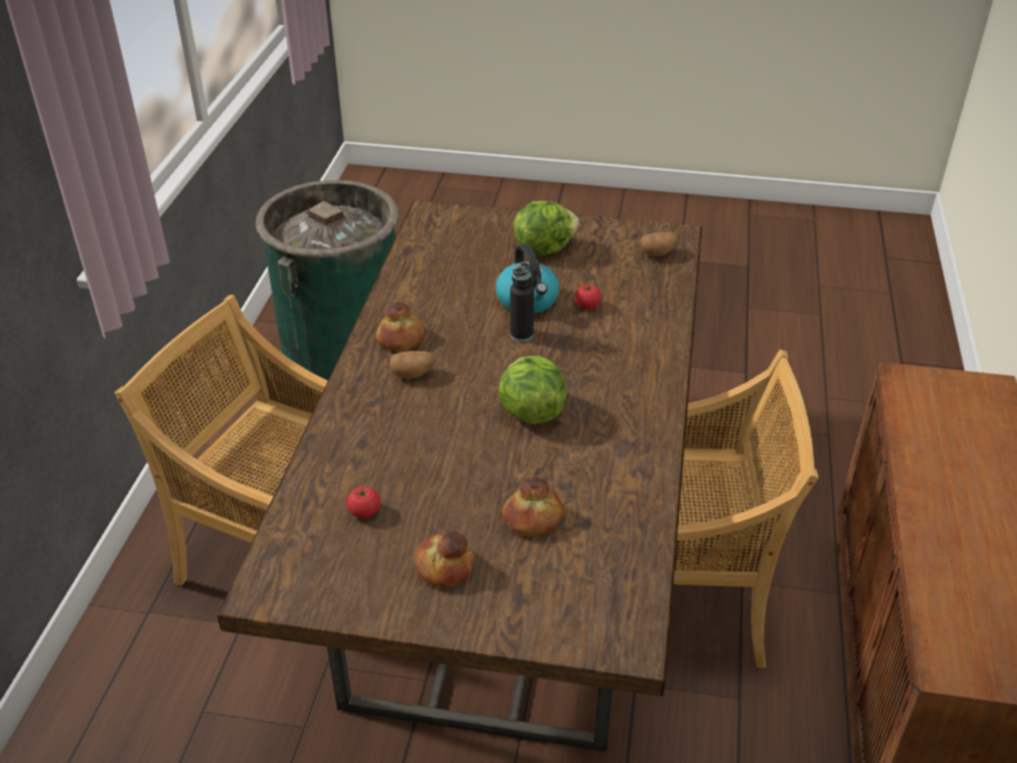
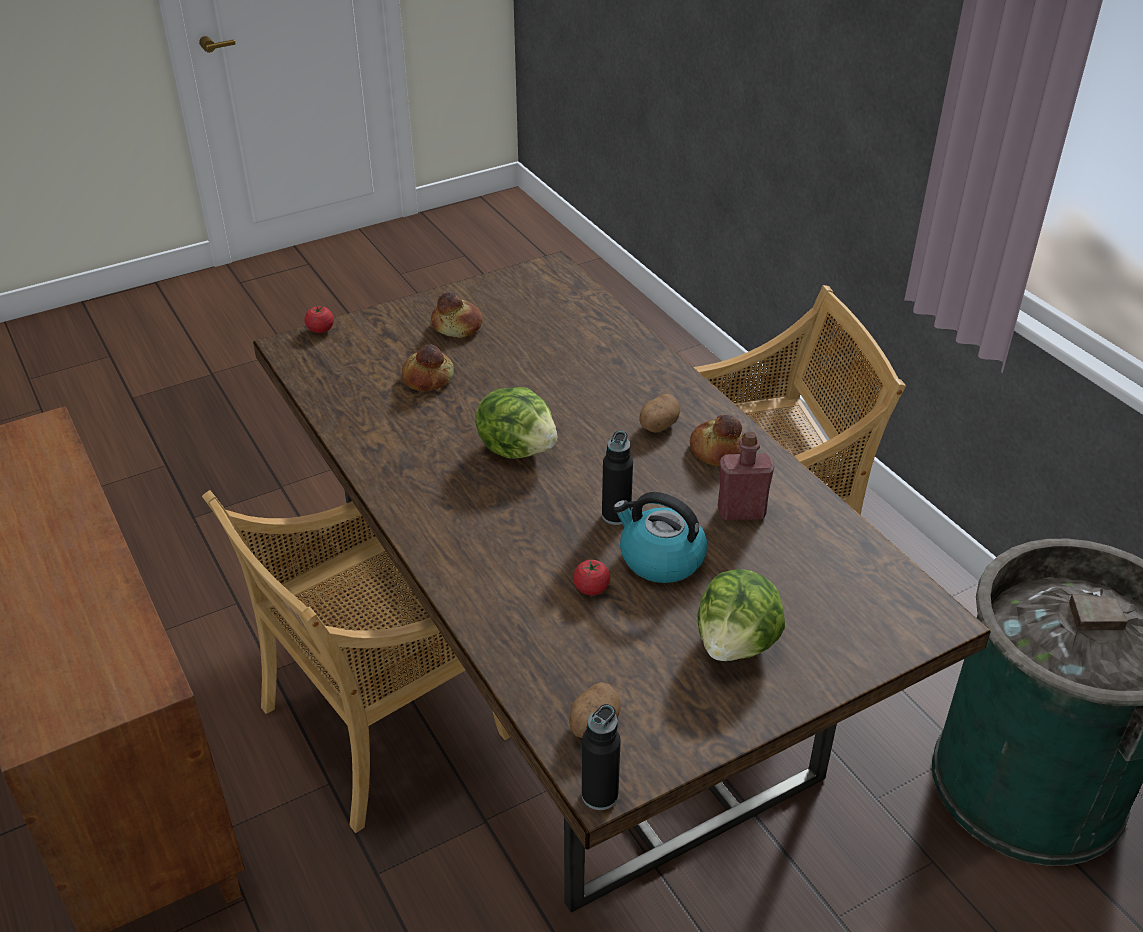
camera: 140 degrees right, 0 degrees up
(364, 512) = (552, 327): tomato -> tomato (320, 329)
(445, 299) = (741, 512): none -> red bottle
(682, 232) = (600, 795): none -> black bottle

